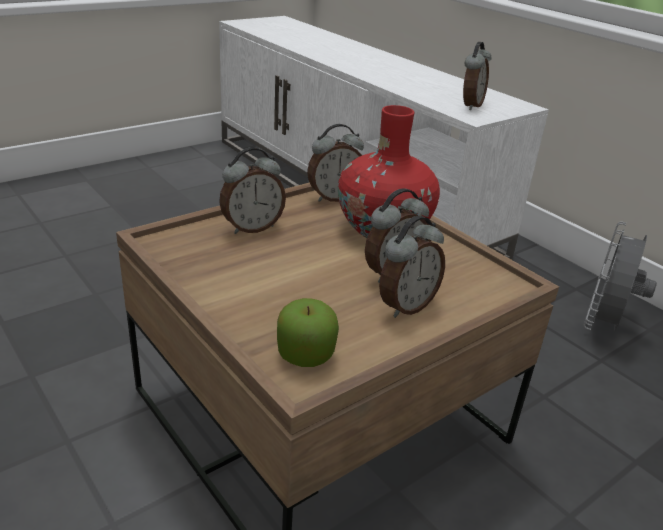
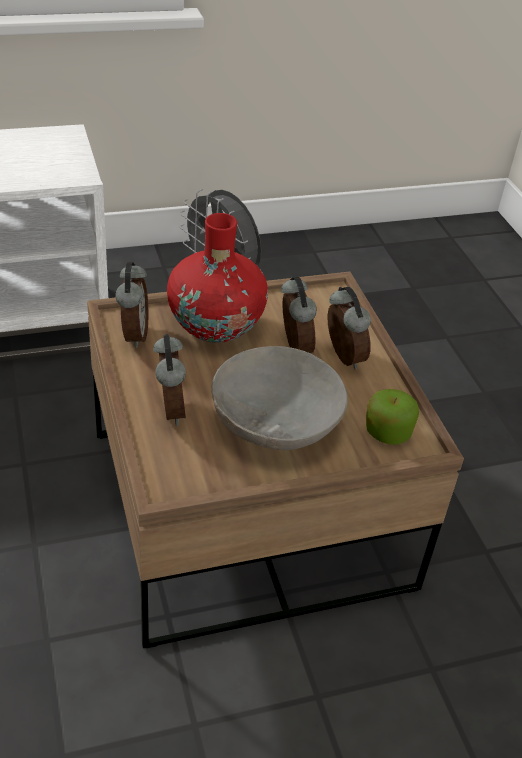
camera: 70 degrees left, 10 degrees up
(273, 281) = (276, 422): none -> grey bowl
(470, 105) = (42, 163): alarm clock -> none

